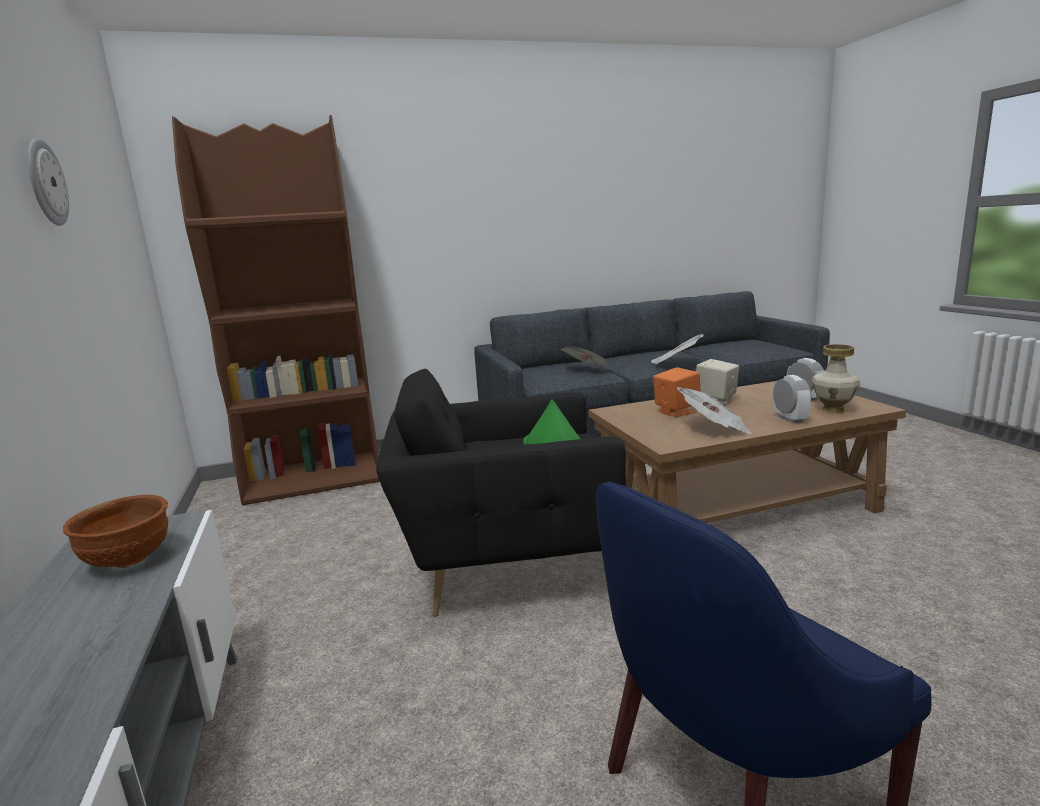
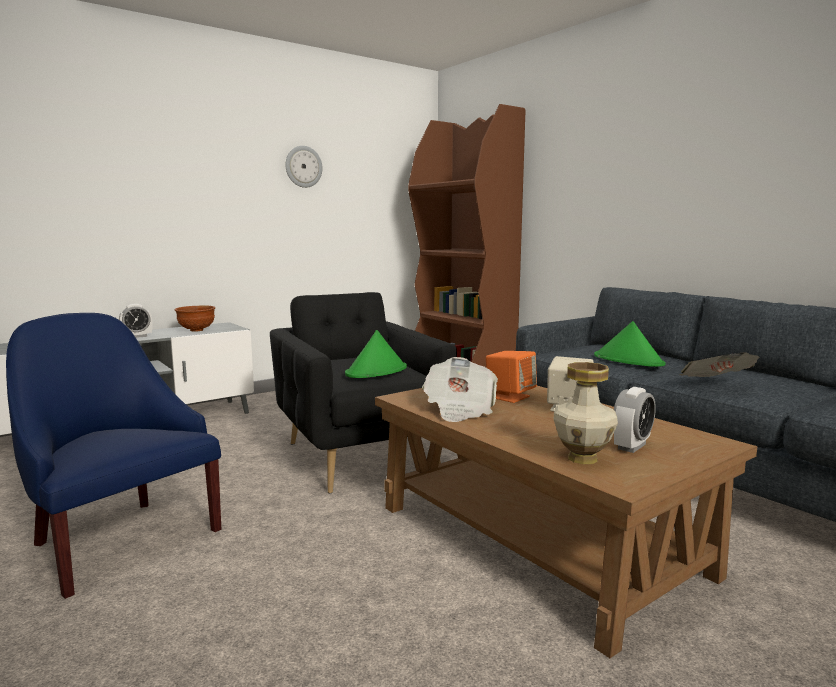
camera: 70 degrees right, 5 degrees down
(587, 370) = (629, 360): newspaper -> green hat
(790, 419) = (519, 437): alarm clock -> alarm clock (137, 336)

